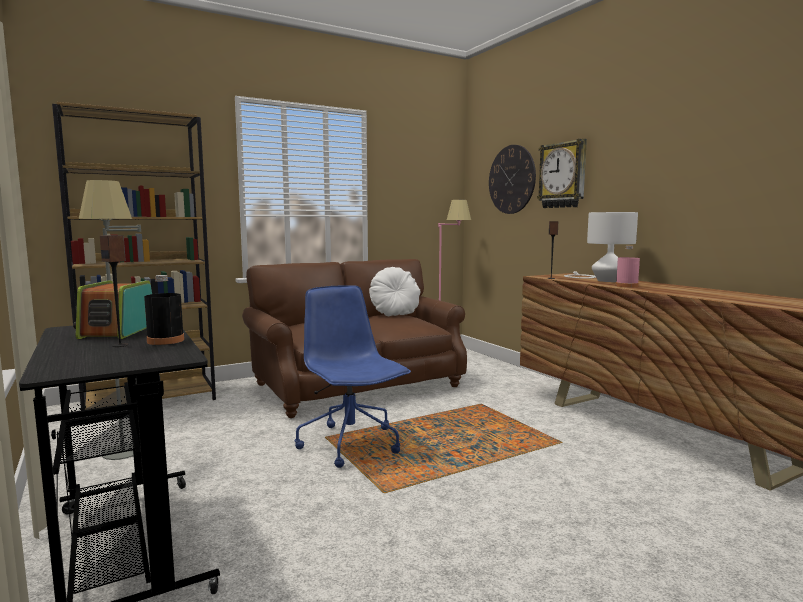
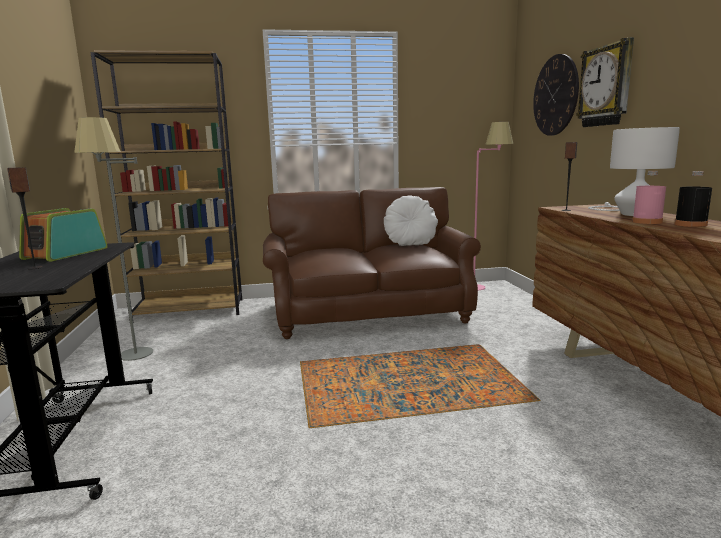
camera: 20 degrees right, 5 degrees up
(165, 340) = (75, 265): black bottle -> black bottle (690, 224)
(352, 446) = (317, 374): blue office chair -> none

